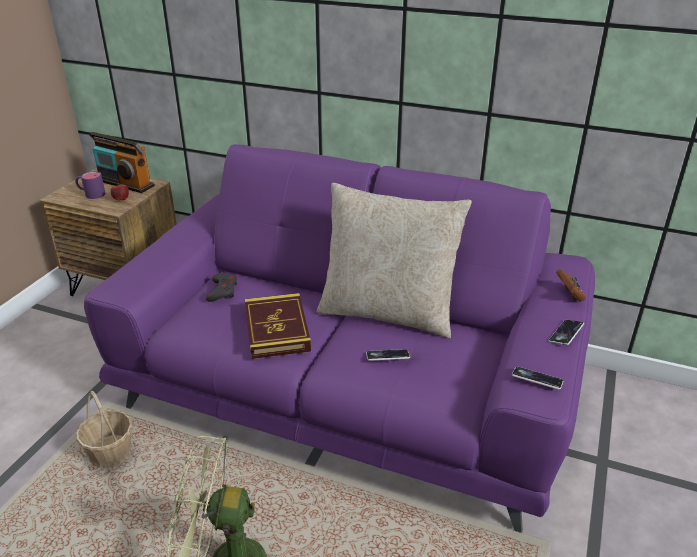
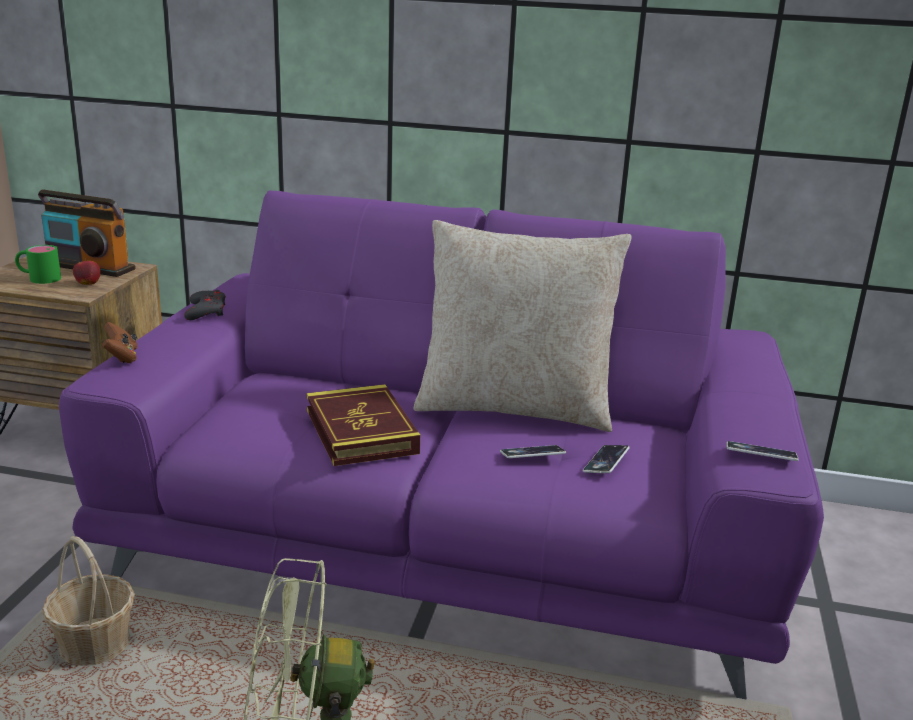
camera: 10 degrees left, 10 degrees down
(91, 194) = (38, 278): purple mug -> green mug
(222, 290) = (265, 390): grey game controller -> grey game controller (206, 311)
(565, 334) = (776, 407): phone -> phone (605, 463)
(569, 295) = (763, 367): brown game controller -> brown game controller (122, 357)

